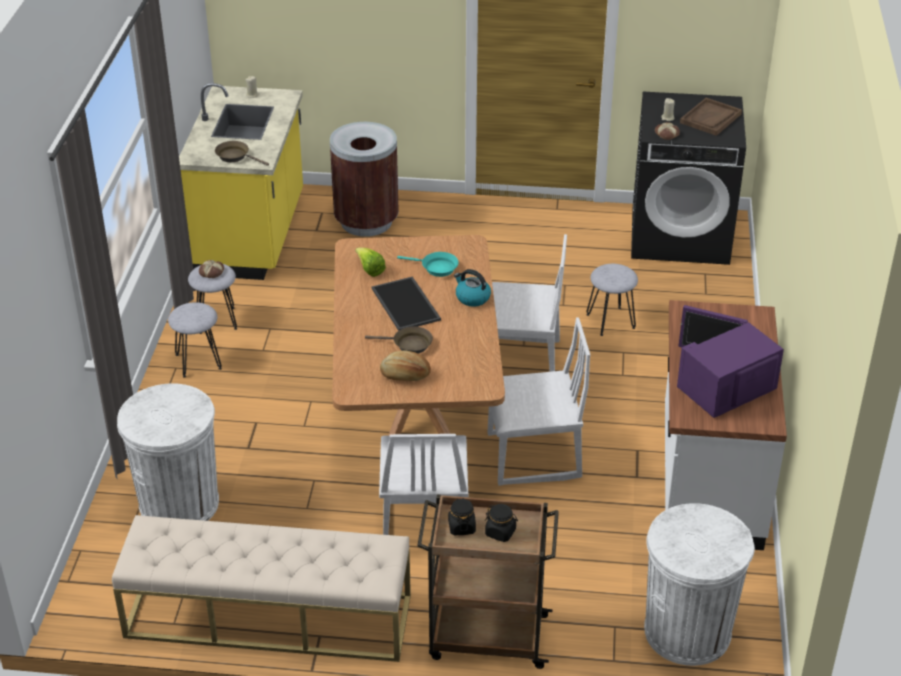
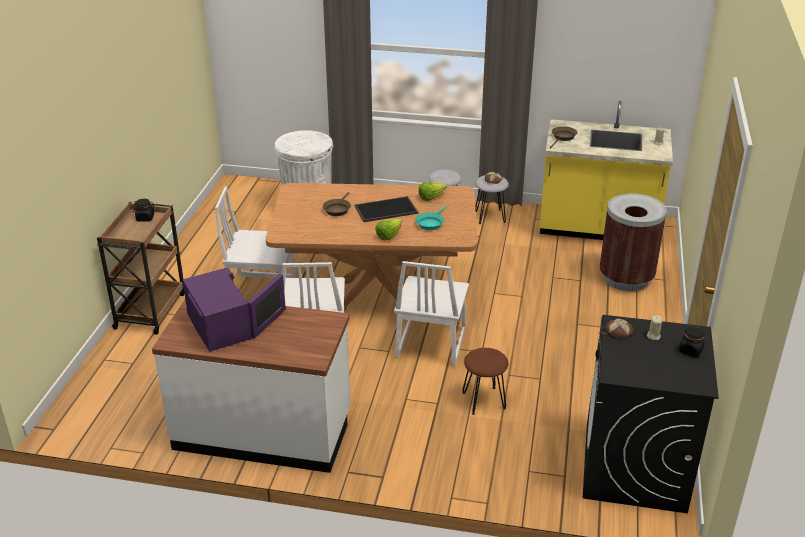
camera: 95 degrees right, 5 degrees down
(268, 616) = (204, 236): beige bench -> none
(405, 375) = (304, 207): bread -> none
(472, 298) = (389, 236): kettle -> lettuce
(500, 532) = (133, 231): black jar -> black jar (690, 350)
(611, 321) = (484, 401): grey stool -> brown stool
(687, 631) = (111, 396): white trash can -> none
(710, 118) = (658, 365): brown tray -> none

